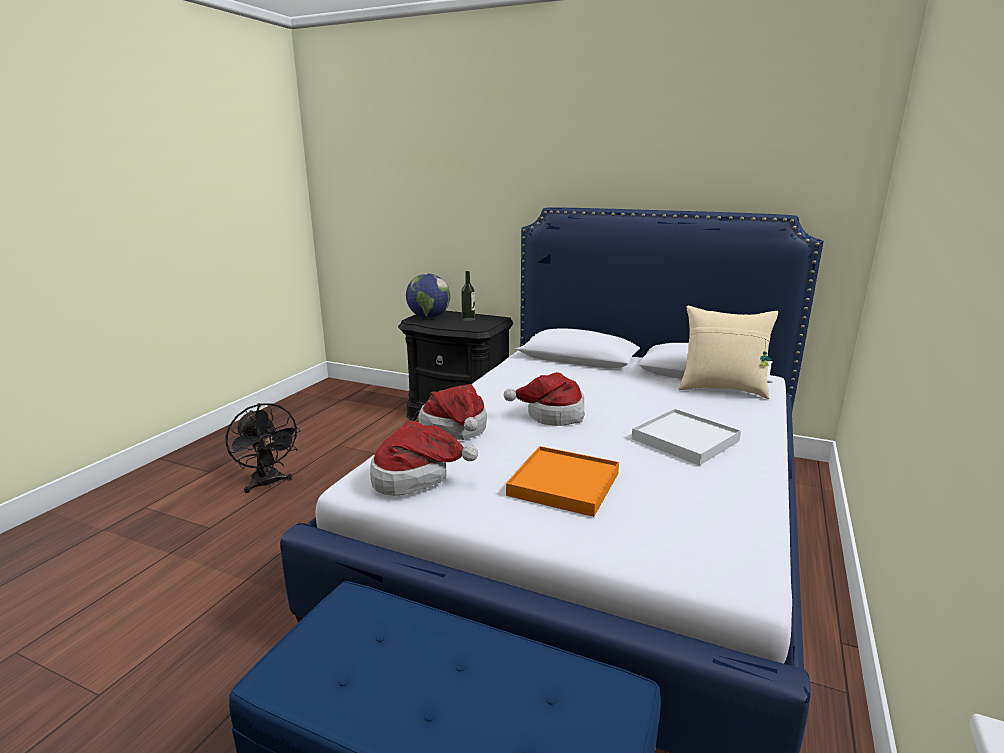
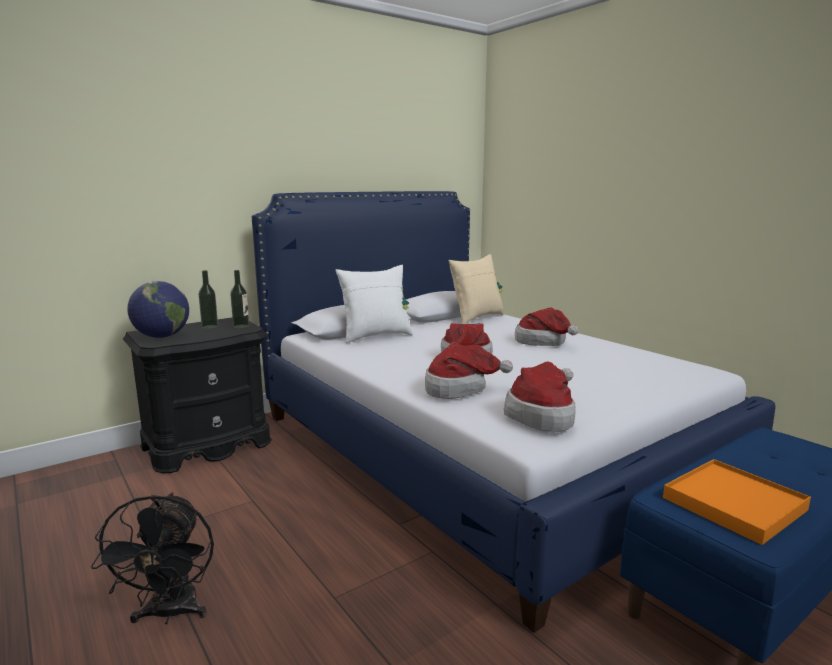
camera: 60 degrees left, 5 degrees down
(268, 484) = (170, 614): black fan -> black fan turned 90 degrees clockwise
(482, 325) = (241, 326): none -> bottle
(563, 484) = (584, 379): orange tray -> orange tray (734, 504)
(569, 369) = (375, 337): none -> white pillow
(685, 440) = (544, 342): white tray -> hat

